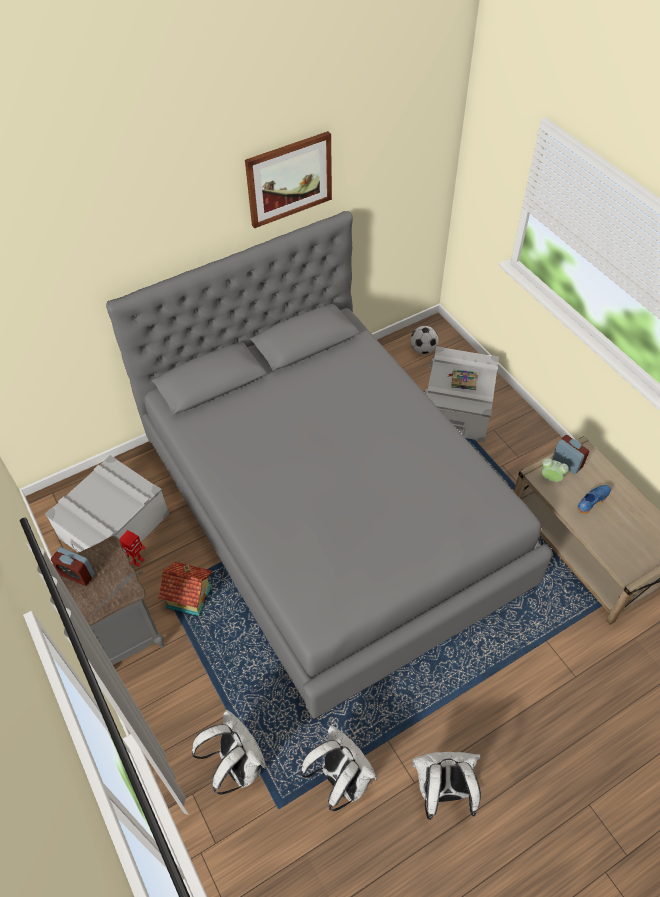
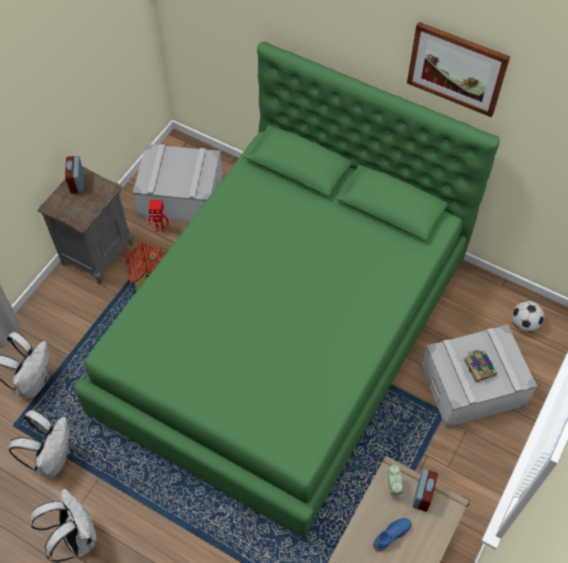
camera: 60 degrees right, 5 degrees up
(330, 511) = (285, 336): grey bed -> green bed
(592, 500) = (390, 535): blue shoe -> blue shoe turned 60 degrees counterclockwise

